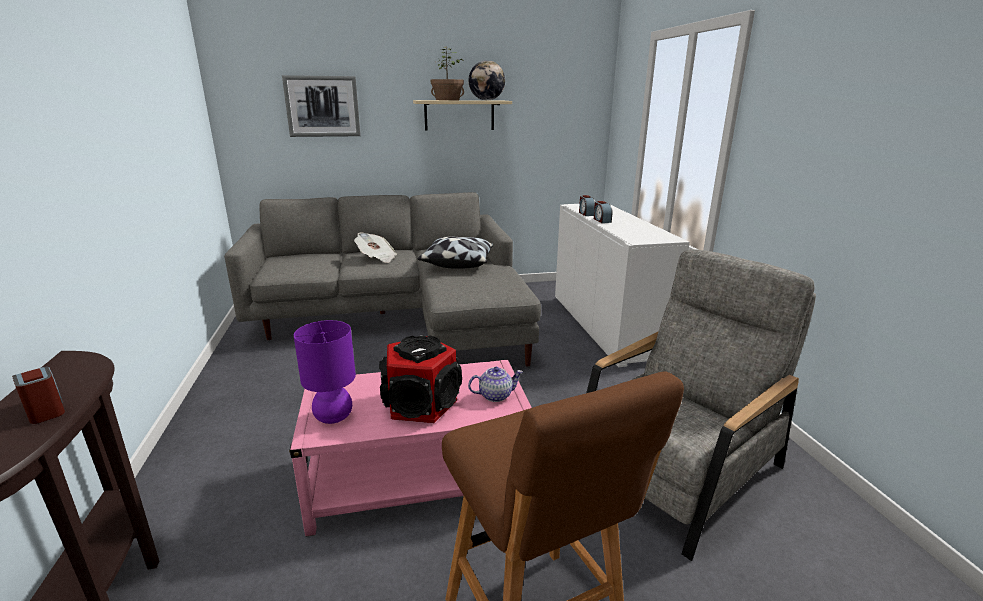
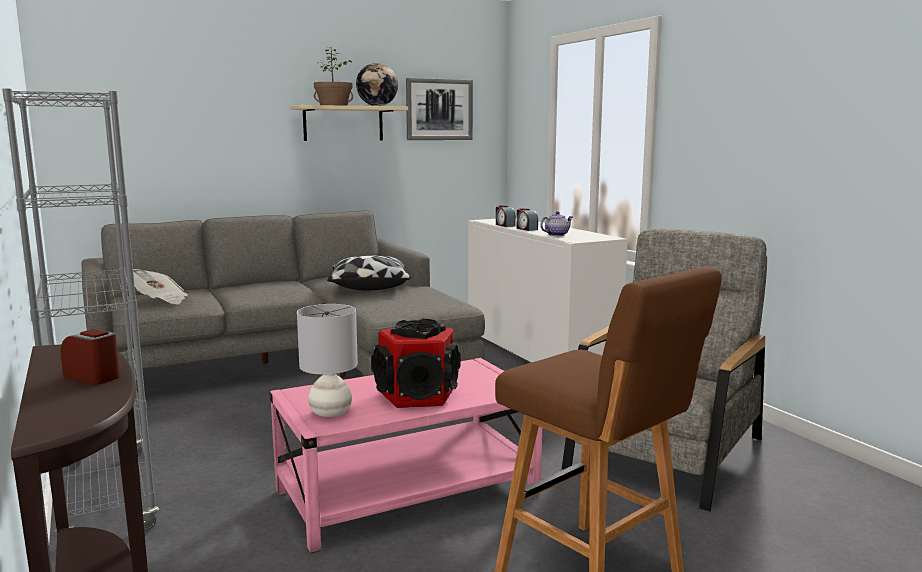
camera: 15 degrees left, 10 degrees down
(198, 437) = (106, 496): none -> grey bookcase
(322, 106) = (180, 112): picture -> picture (439, 109)
(333, 417) = (330, 413): purple table lamp -> grey table lamp
(377, 258) = (265, 288): newspaper -> newspaper (160, 301)
(495, 395) = (489, 382): teapot -> teapot (556, 235)

